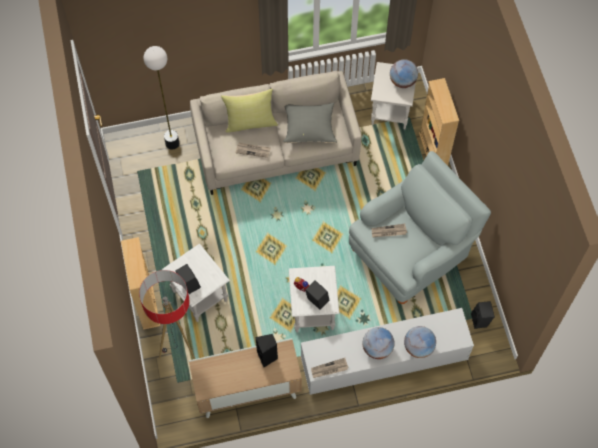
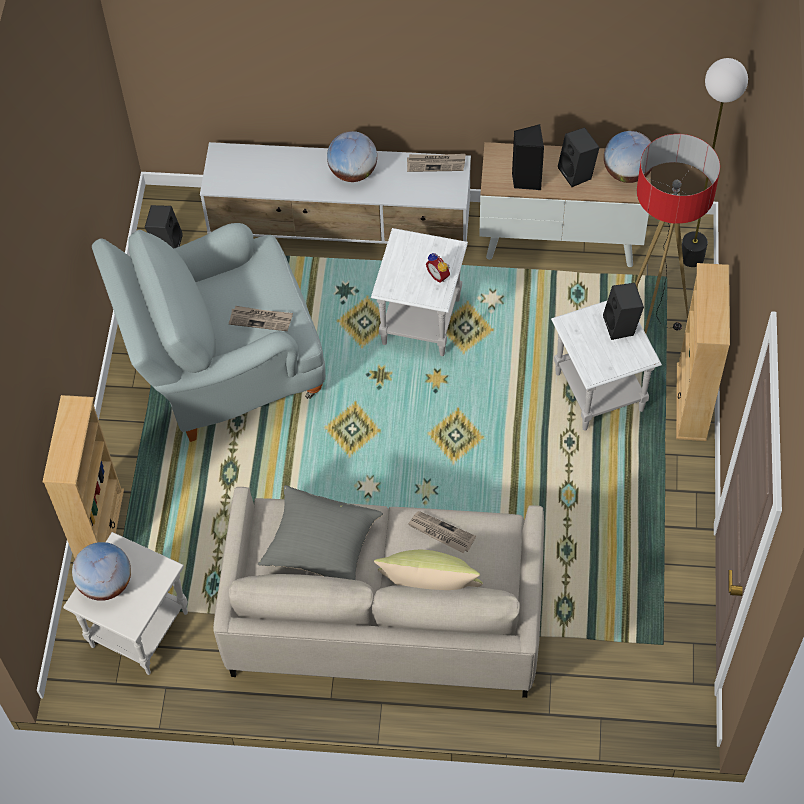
camera: 160 degrees left, 5 degrees down
(172, 143) = (581, 684): floor lamp -> floor lamp (691, 257)
(316, 301) = (421, 251): black speaker -> black speaker (578, 173)
(418, 347) = (291, 159): globe -> globe (627, 173)

